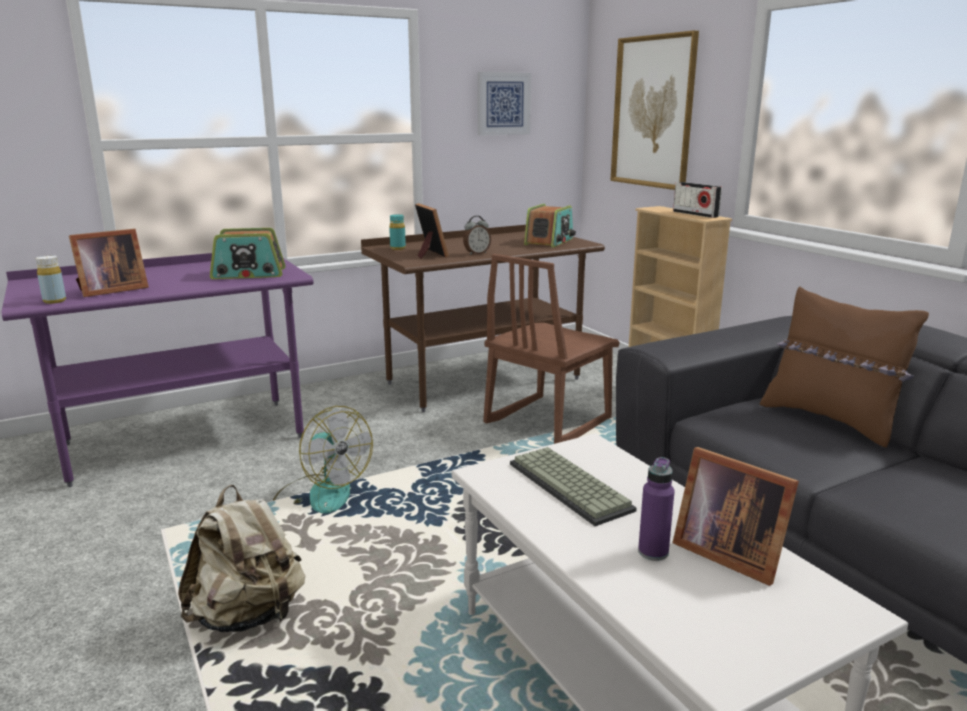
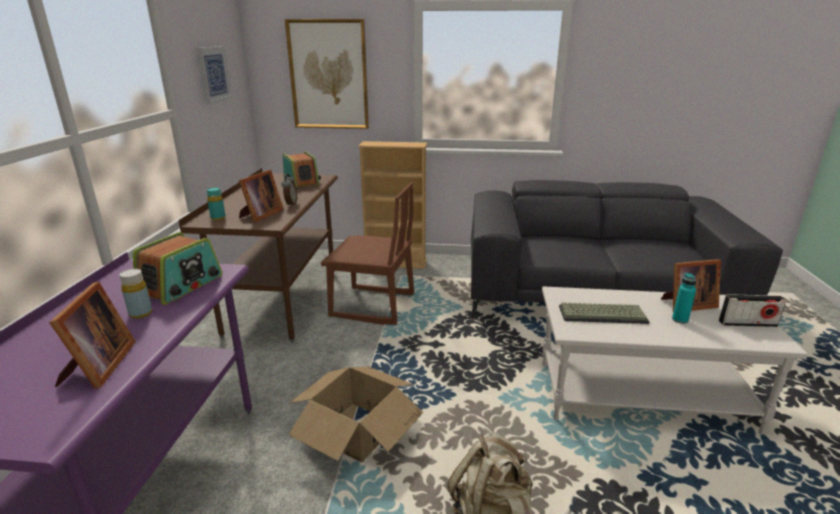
camera: 55 degrees left, 5 degrees up
(54, 301) = (75, 412): yellow bottle -> yellow bottle (141, 313)
(322, 493) = (357, 431): fan -> cardboard box
(429, 254) = (260, 215): picture frame -> picture frame turned 105 degrees clockwise
(546, 421) = (372, 306): brown chair -> brown chair turned 60 degrees counterclockwise
(653, 552) = (680, 320): purple bottle -> turquoise bottle
(695, 214) = (404, 143): radio -> radio (747, 323)
(830, 420) = (560, 238): brown pillow -> none

